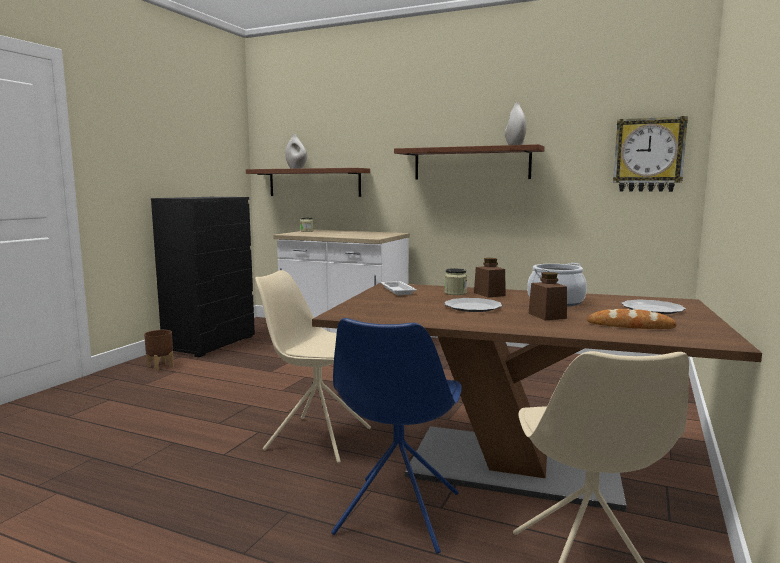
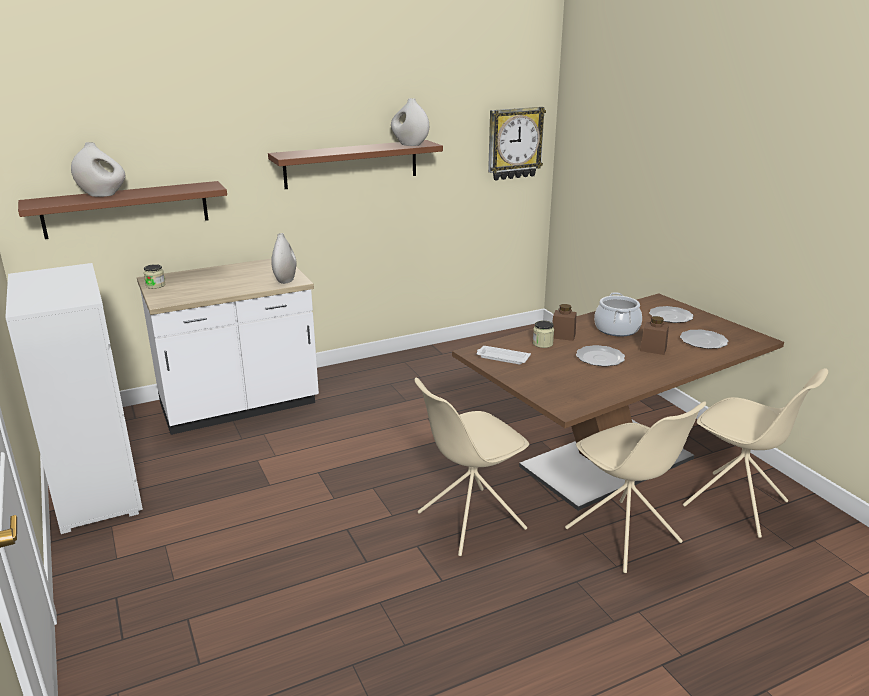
camera: 50 degrees left, 15 degrees up
(161, 366) = (124, 550): brown planter -> none
(211, 343) = (98, 489): black dresser -> white dresser
(370, 236) = (285, 280): none -> white vase
(397, 514) = (624, 537): blue chair -> beige chair
(630, 326) = (703, 341): bread -> plate

